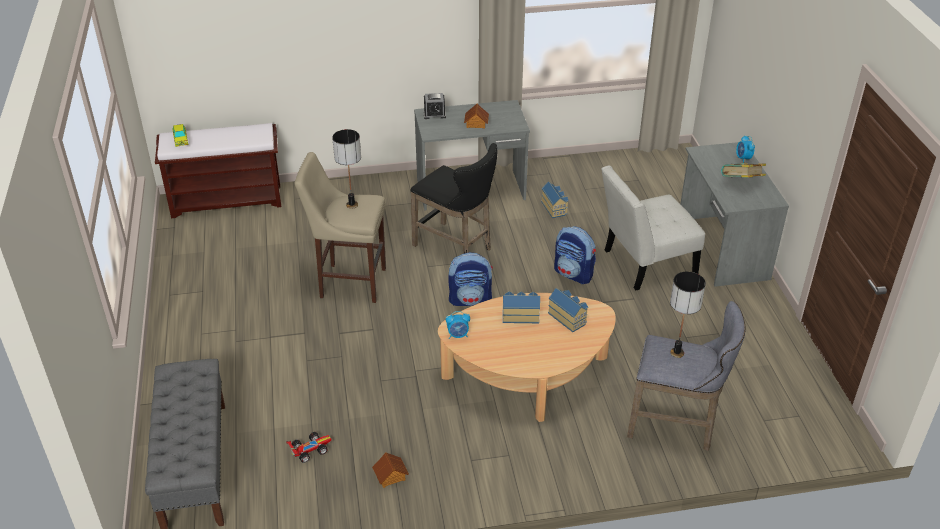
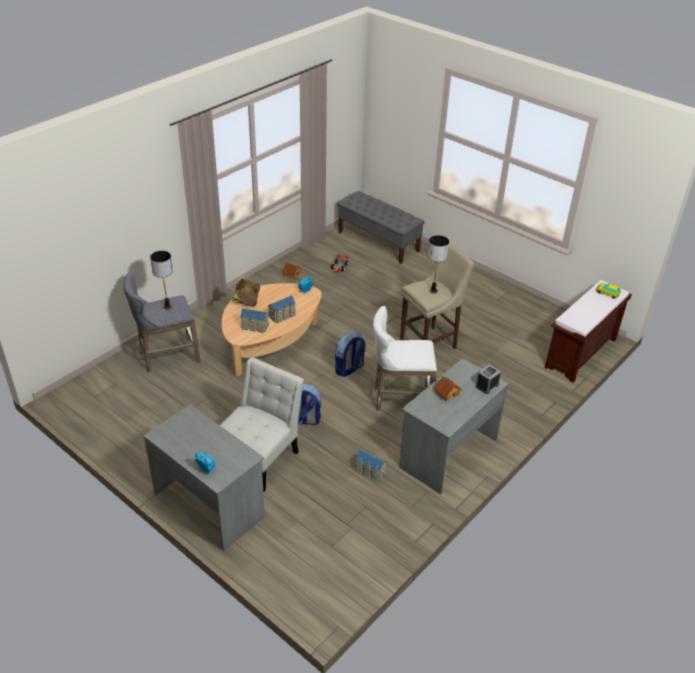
camera: 140 degrees right, 0 degrees up
(456, 248) = (399, 398): black stool -> white stool
(740, 183) = (193, 439): book -> book (246, 300)

